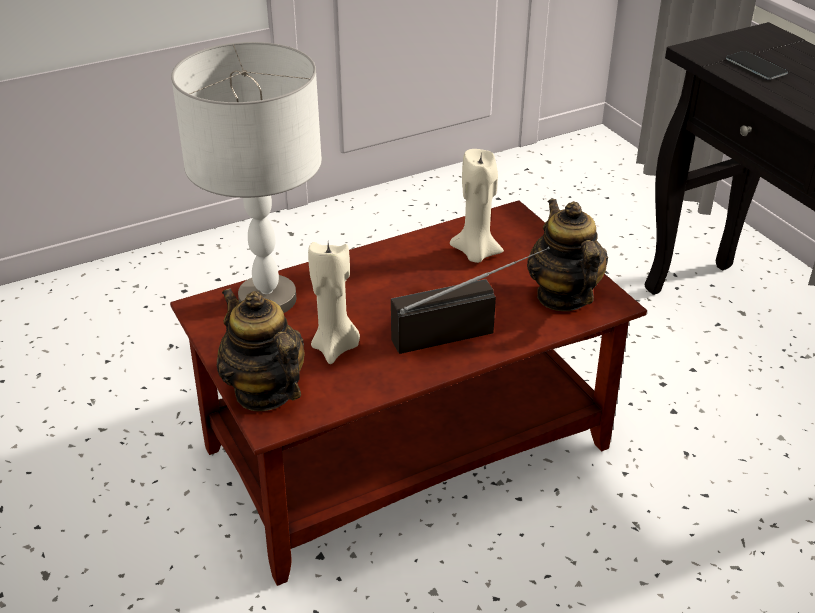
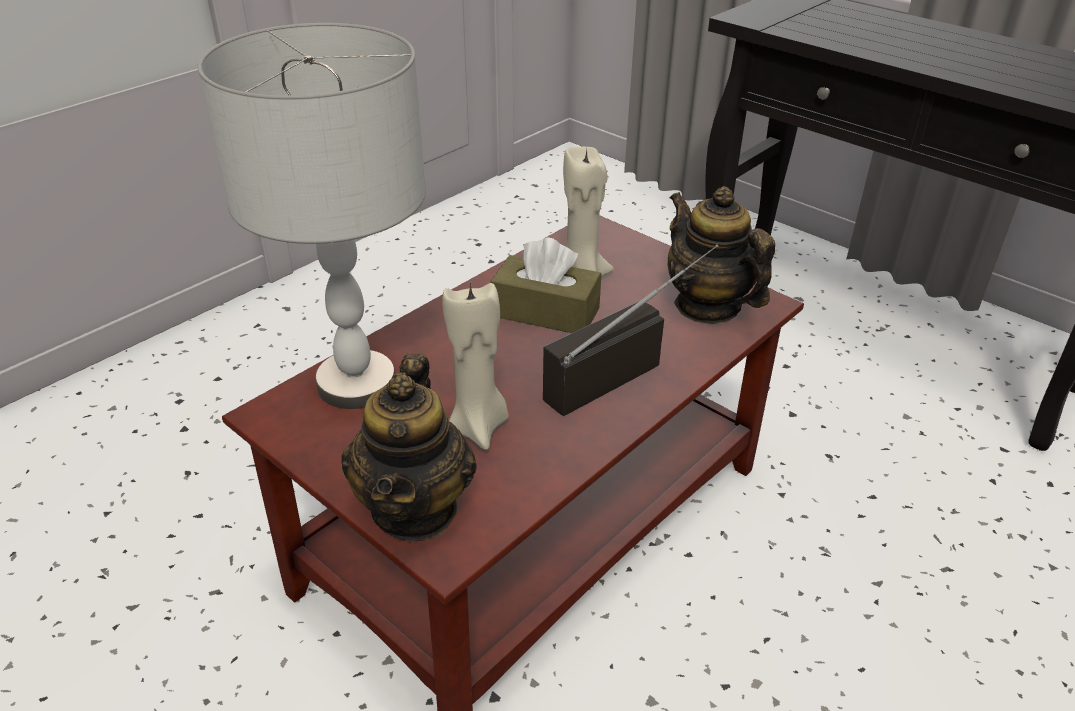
camera: 20 degrees left, 0 degrees up
(264, 391) = (415, 508): teapot -> teapot turned 120 degrees counterclockwise
(432, 275) = (545, 312): none -> brown tissue box
(756, 66) = (813, 24): phone -> none

